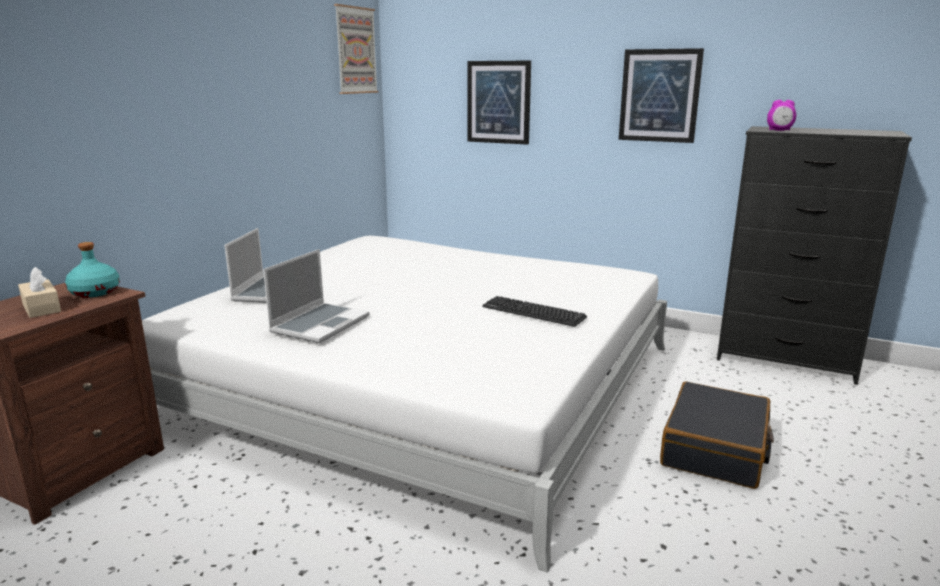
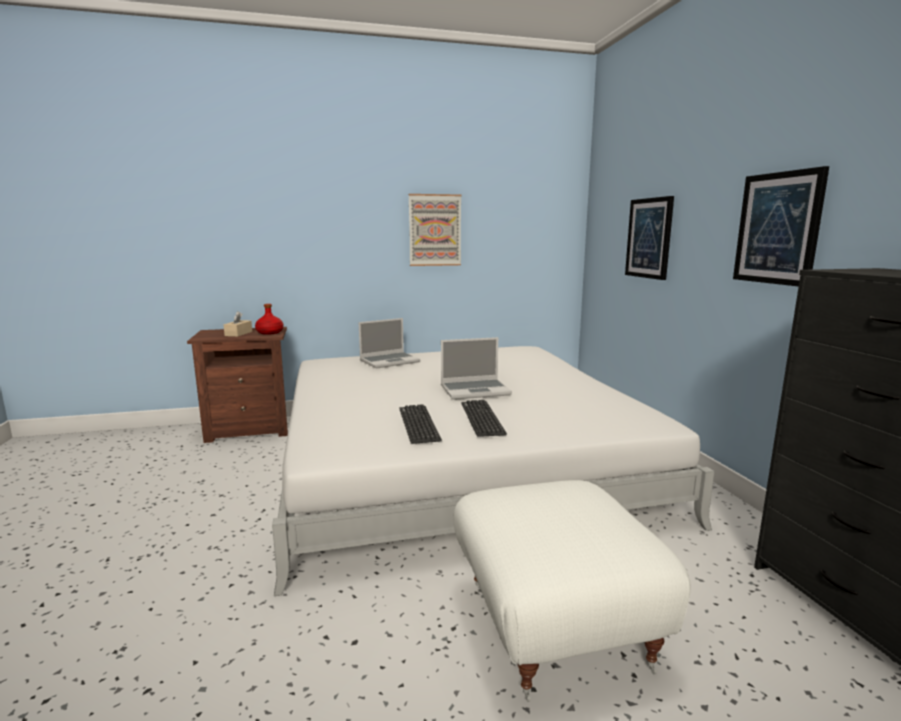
camera: 50 degrees right, 5 degrees down
(95, 292) = (270, 332): turquoise bottle -> red bottle
(320, 324) = (357, 382): laptop -> laptop (475, 390)
(355, 50) = (553, 196): picture -> picture (435, 230)
(506, 336) = (418, 424): none -> keyboard
(715, 449) = (554, 624): black suitcase -> white ottoman
(779, 130) = (857, 271): alarm clock -> none

